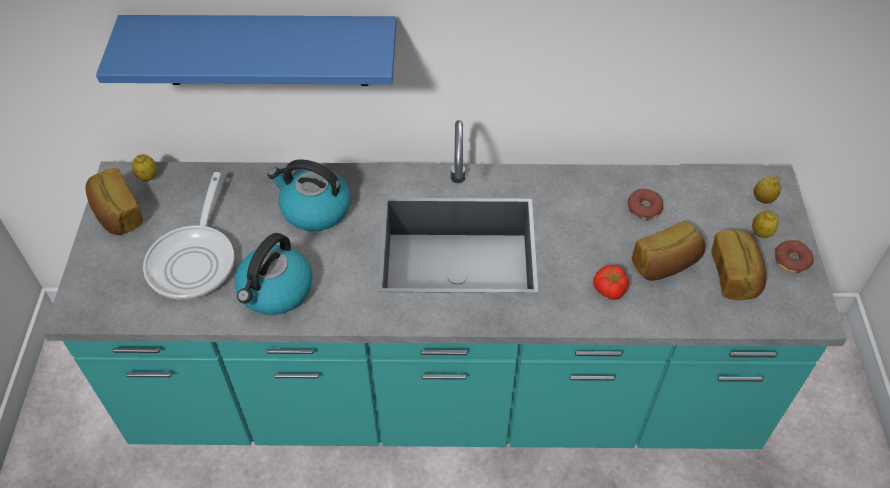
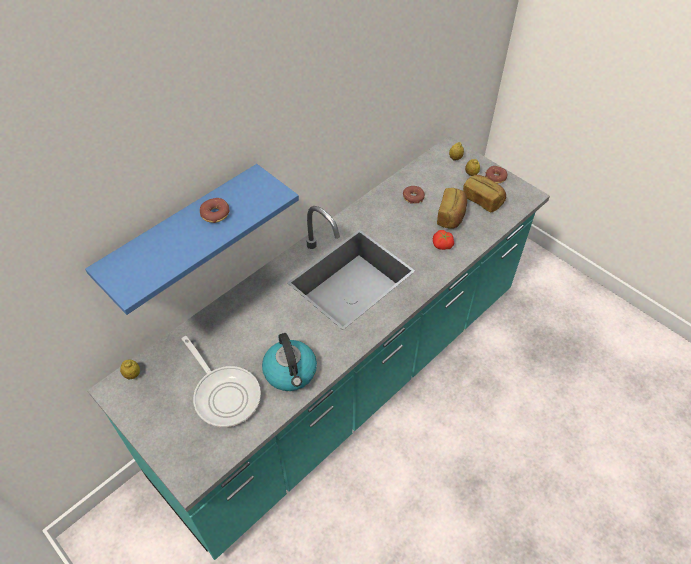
camera: 45 degrees left, 0 degrees up
(117, 214) = (141, 409): bread -> none
(286, 40) = (215, 214): none -> donut
(314, 209) = (257, 316): kettle -> none

